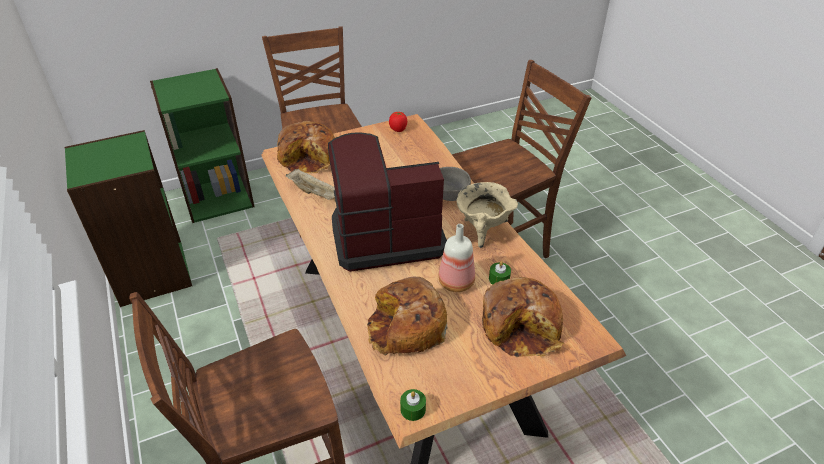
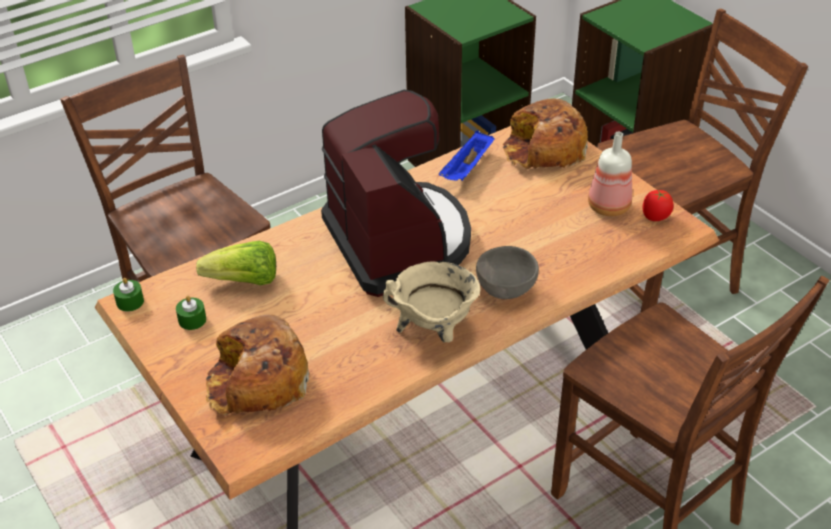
camera: 80 degrees right, 0 degrees up
(314, 193) = (467, 169): beige tray -> blue tray
(406, 327) = (244, 281): bread -> lettuce
(457, 283) = (324, 315): bottle -> bottle (608, 208)
(499, 279) = (338, 354): green candle -> green candle (192, 320)

